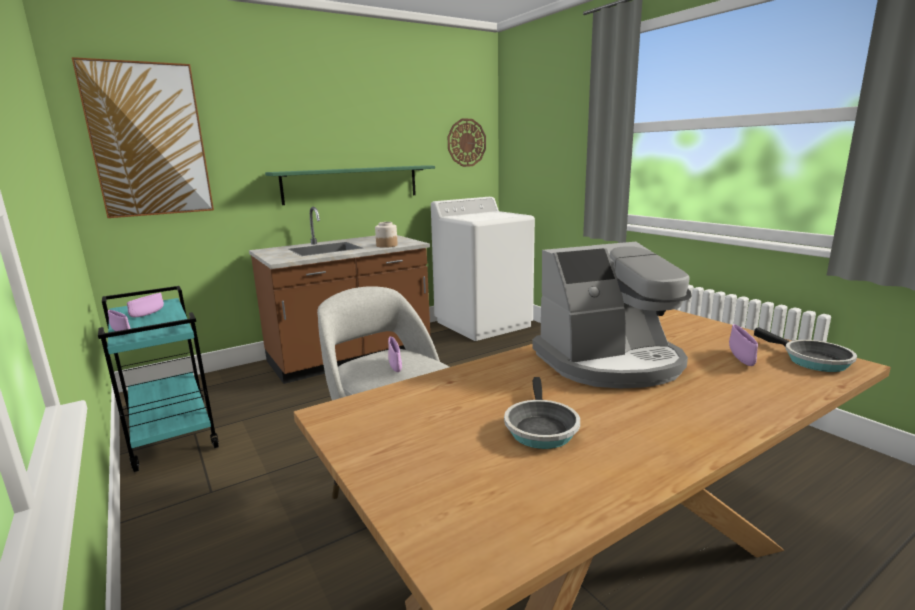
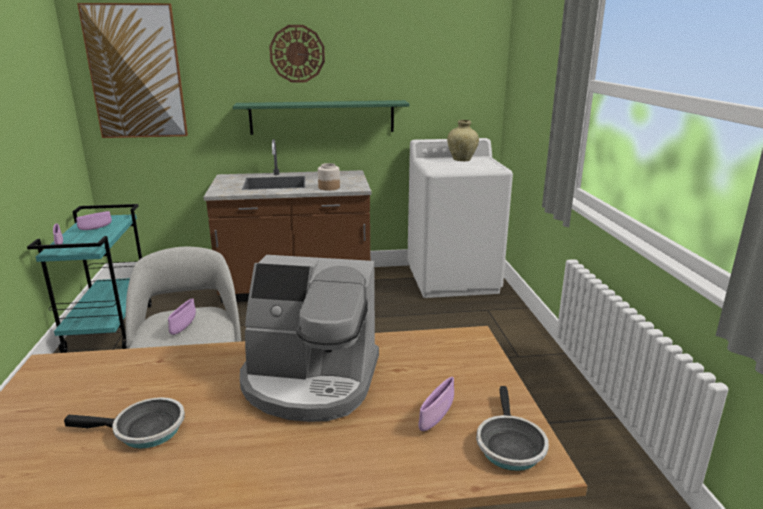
camera: 25 degrees right, 5 degrees up
(466, 142) = (462, 76): wall clock -> wall clock (297, 54)
(482, 214) = (461, 160): none -> beige vase
(540, 428) = (144, 430): frying pan -> frying pan turned 120 degrees counterclockwise

